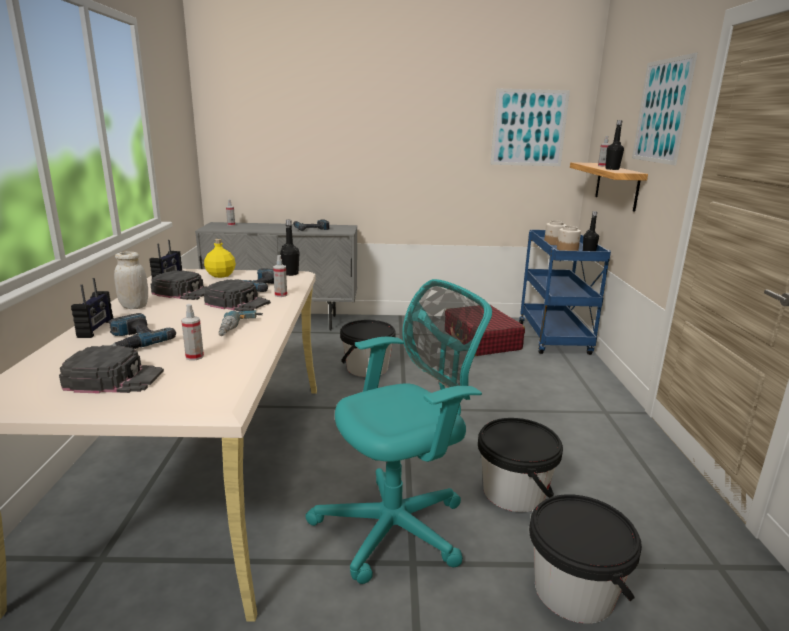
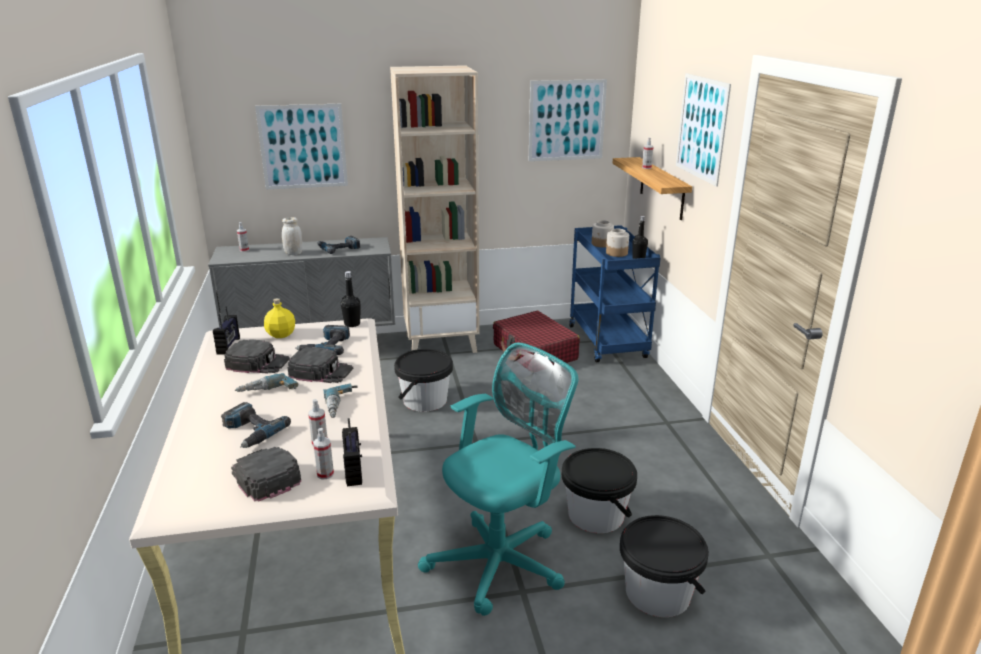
camera: 10 degrees left, 5 degrees up
(96, 329) = (204, 422): radio -> radio (354, 470)
(115, 378) = (264, 476): black cap -> black cap turned 120 degrees counterclockwise
(134, 306) = (221, 389): white jar -> white jar (293, 253)
(175, 313) = (267, 393): none -> power drill
(281, 295) = (358, 356): spray bottle -> spray bottle (325, 474)
(289, 138) = (303, 146): none -> picture
(397, 326) = (441, 343): none -> beige bookcase
(612, 169) = (657, 177): black bottle -> none

